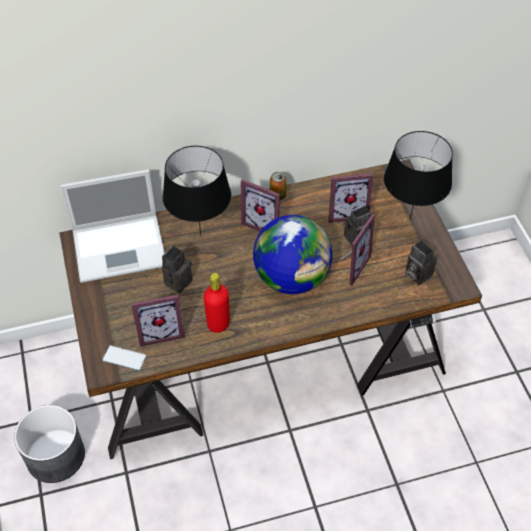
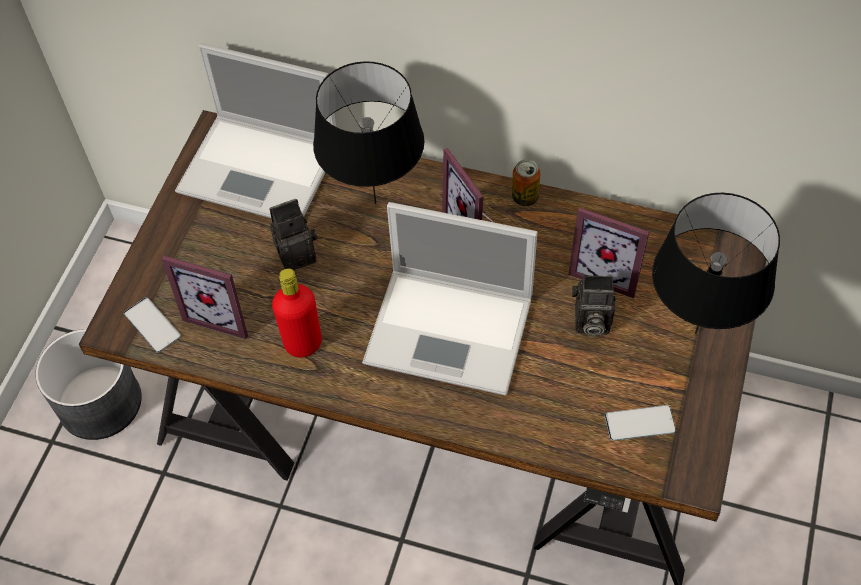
camera: 35 degrees right, 5 degrees up
(292, 278) = (452, 330): globe -> laptop
(350, 266) = (549, 357): picture frame -> none
(416, 274) = (639, 423): camera -> phone

